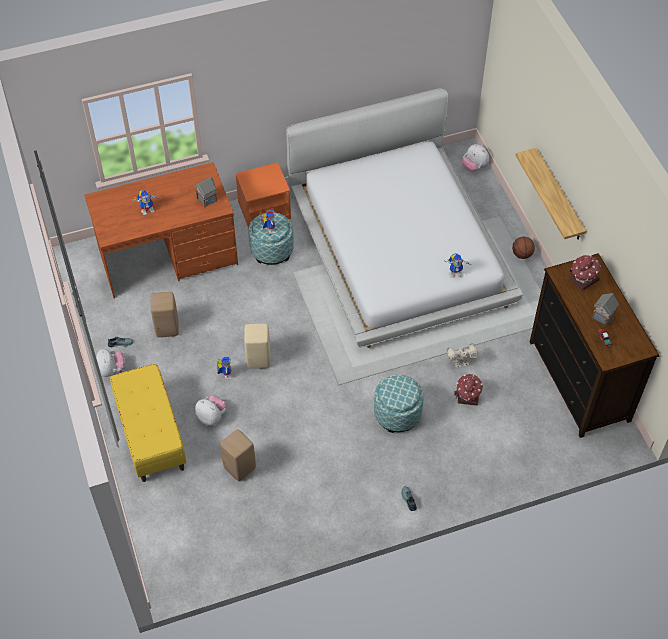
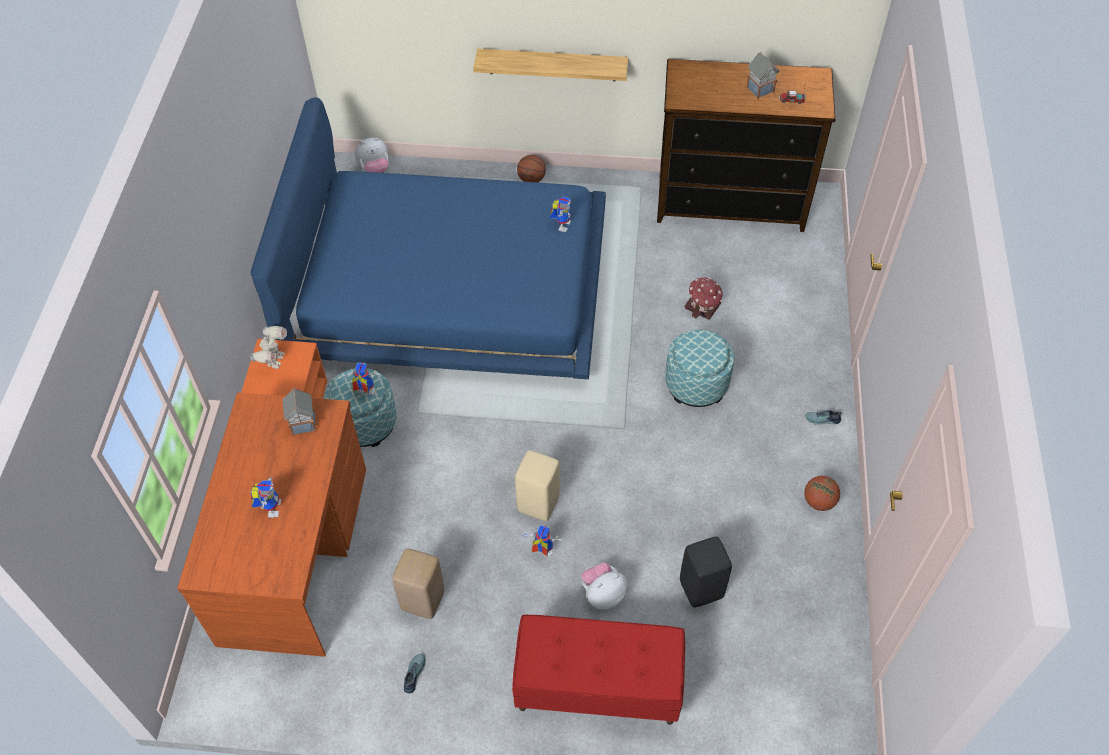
camera: 65 degrees left, 0 degrees up
(112, 370) = (456, 703): plush toy -> none
(151, 435) = (597, 686): yellow bench -> red bench
(239, 468) = (700, 590): beige stool -> black stool
(338, 516) = (819, 501): none -> basketball
(399, 246) = (447, 286): white bed -> blue bed
(461, 362) = (653, 294): toy robot -> toy robot (274, 360)
(583, 279) = (698, 84): toy house -> none

